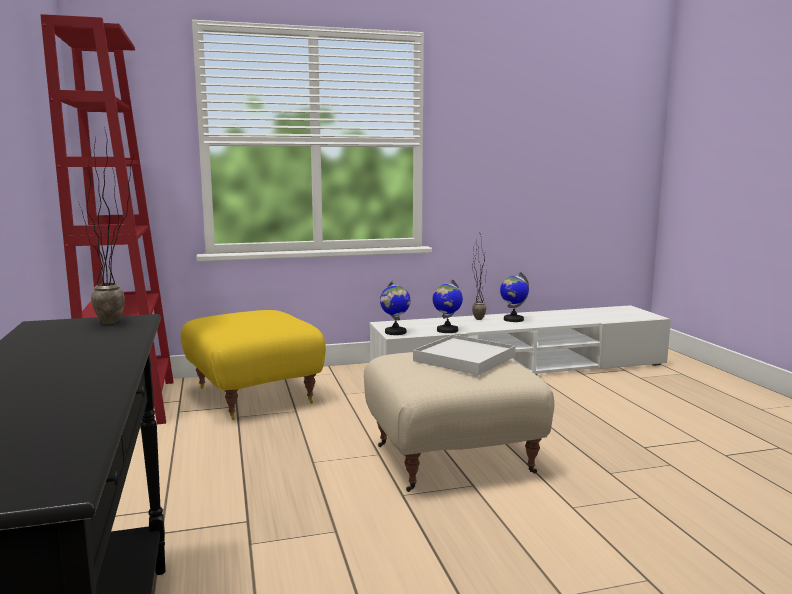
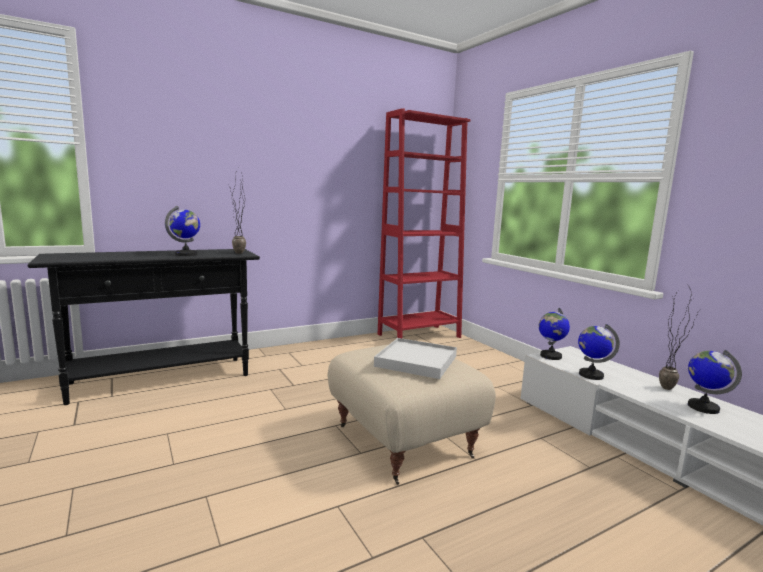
camera: 75 degrees right, 0 degrees up
(85, 353) = (186, 254): none -> globe
(254, 395) = (462, 360): yellow ottoman -> none

